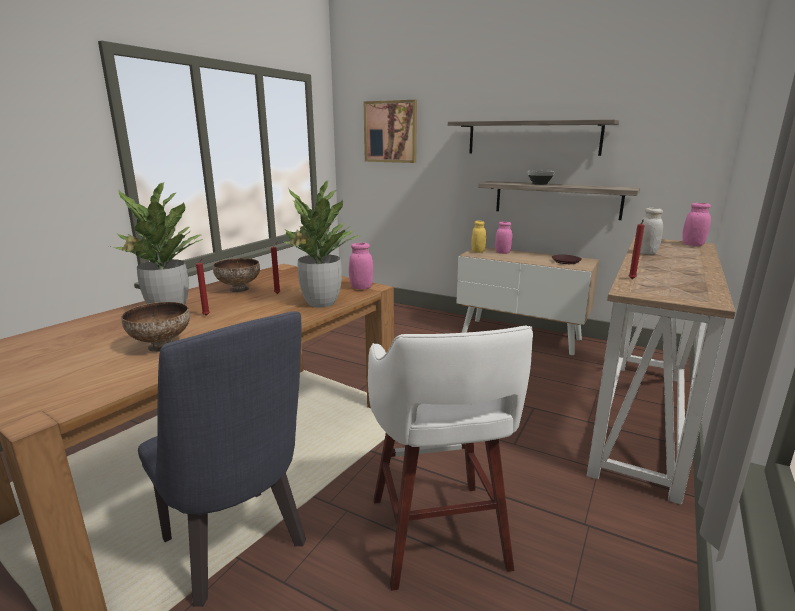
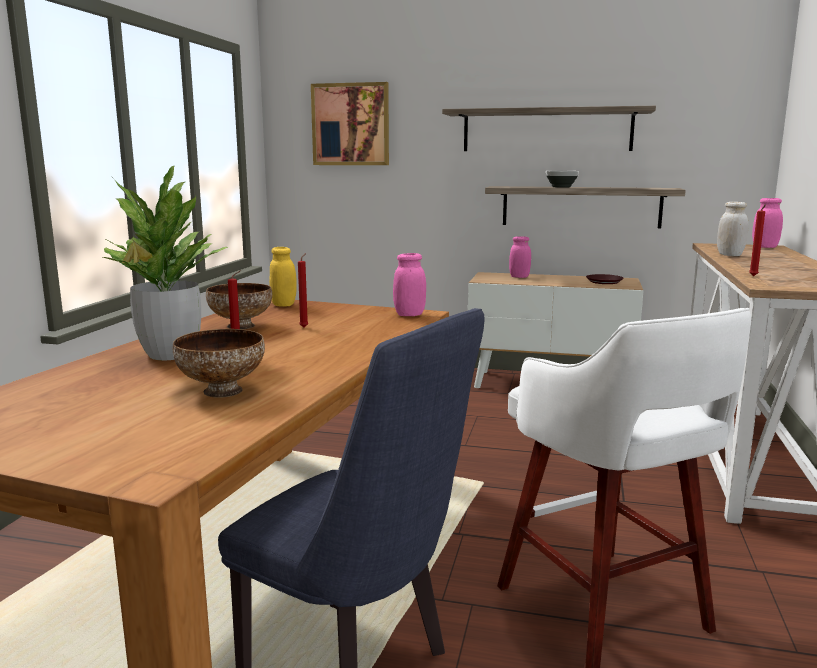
camera: 15 degrees left, 5 degrees down
(321, 303) = (379, 333): potted plant -> none
(478, 251) = (488, 277): yellow jar -> yellow jar (283, 304)

